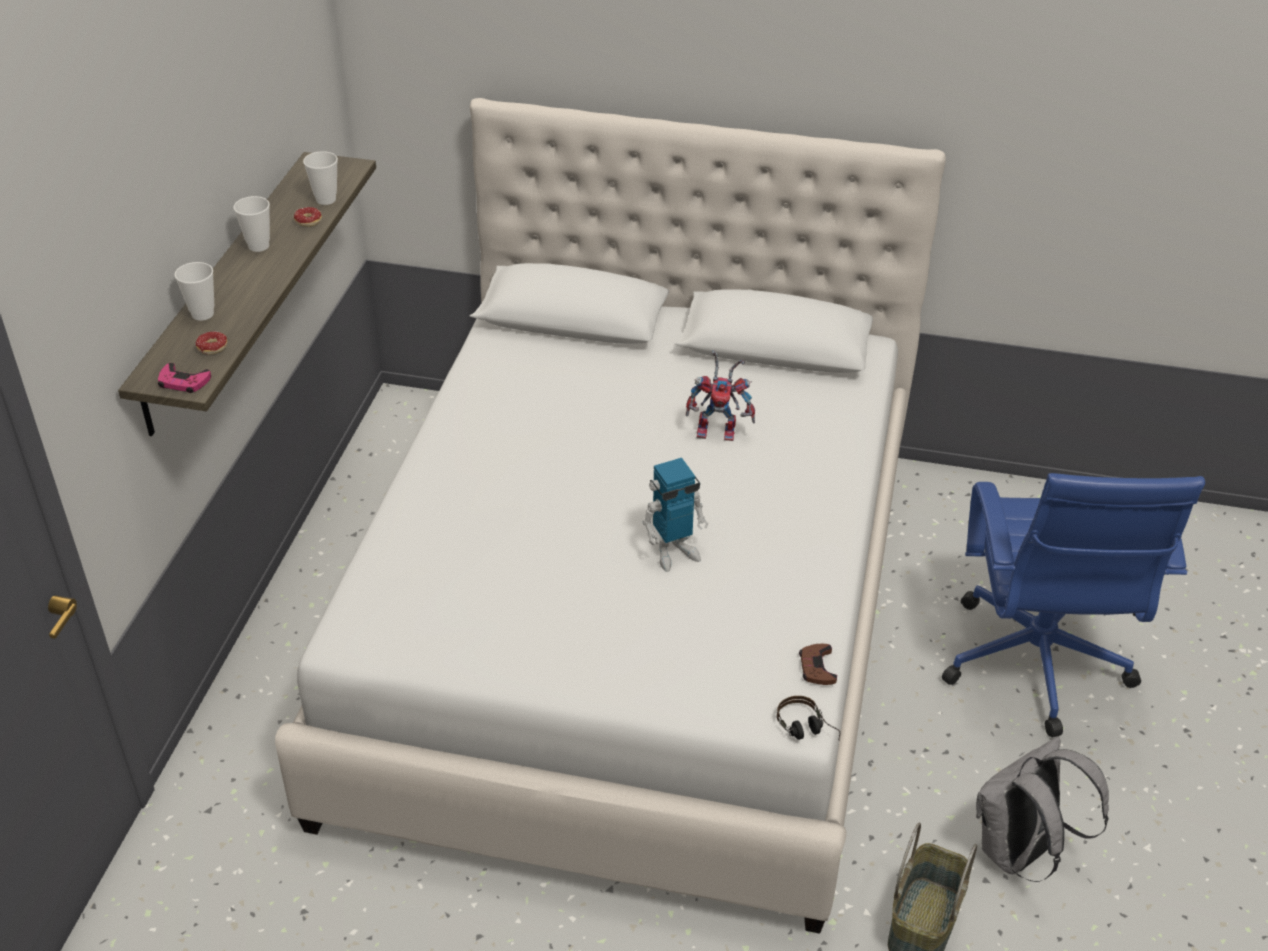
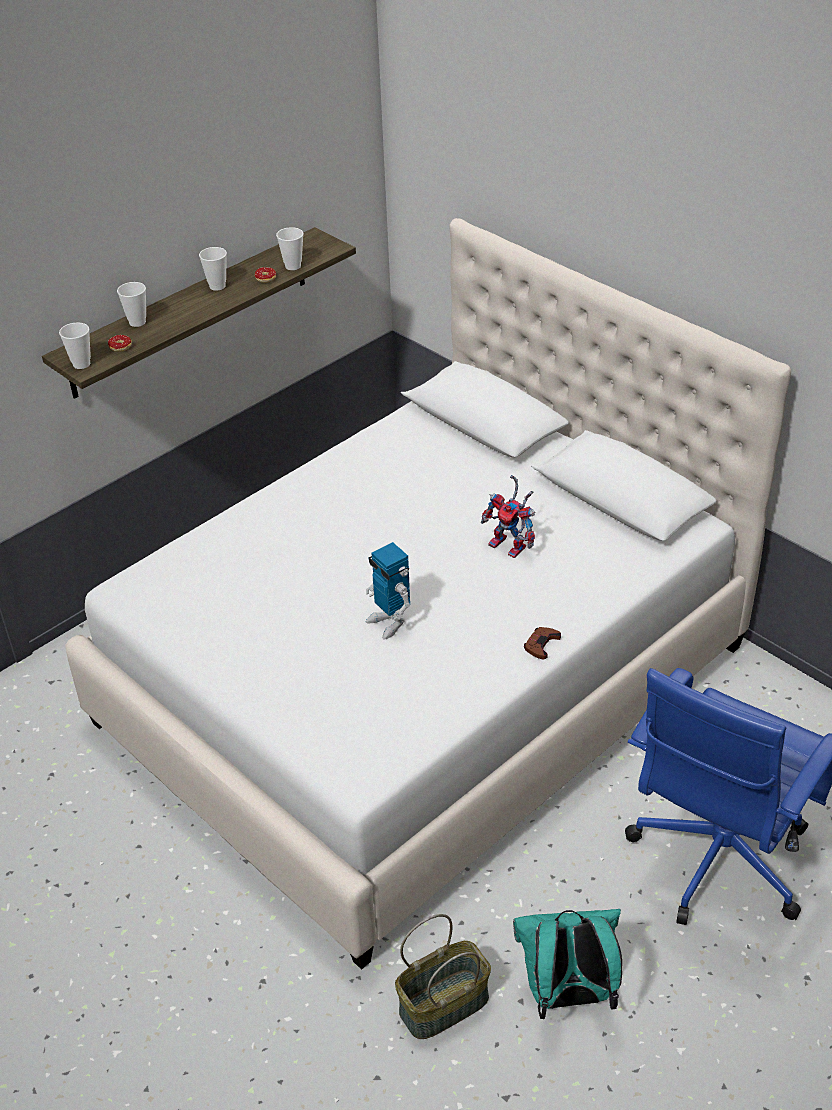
camera: 35 degrees right, 0 degrees up
(183, 382) = (81, 364): pink game controller -> cup
(674, 552) = (389, 622): toy robot -> toy robot turned 45 degrees clockwise
(807, 731) = (358, 792): headphones -> none
(817, 667) = (410, 750): brown game controller -> brown game controller (541, 644)
(1020, 853) = (567, 996): grey backpack -> turquoise backpack

